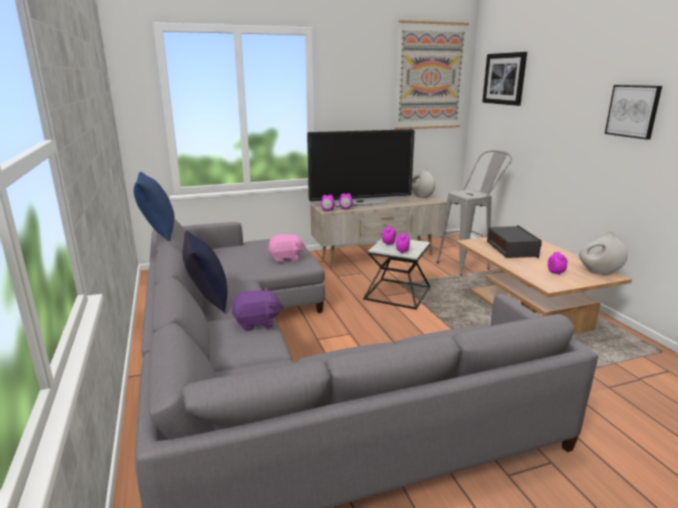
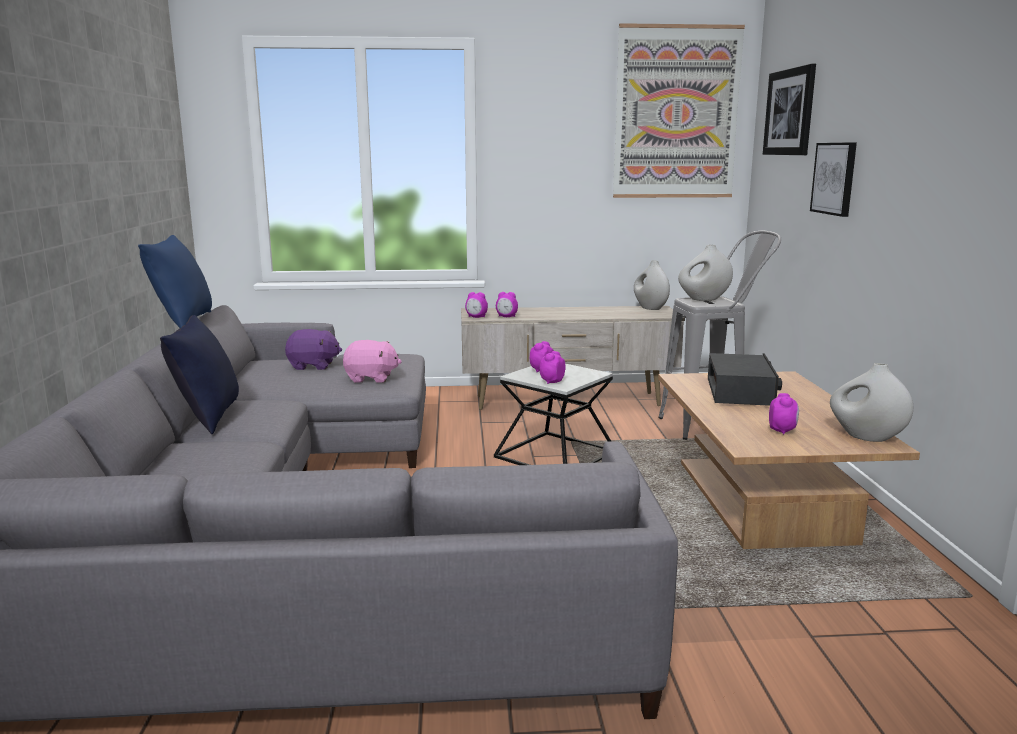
camera: 15 degrees right, 5 degrees down
(257, 323) = (240, 450): purple plush toy -> purple plush toy (313, 366)
(360, 203) = (538, 311): television -> none
(465, 192) = (704, 299): none -> white vase
(633, 111) = (942, 149): picture -> picture (835, 178)

